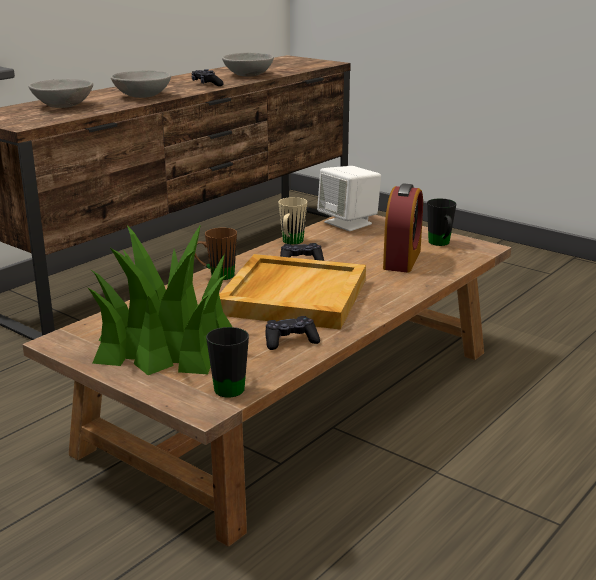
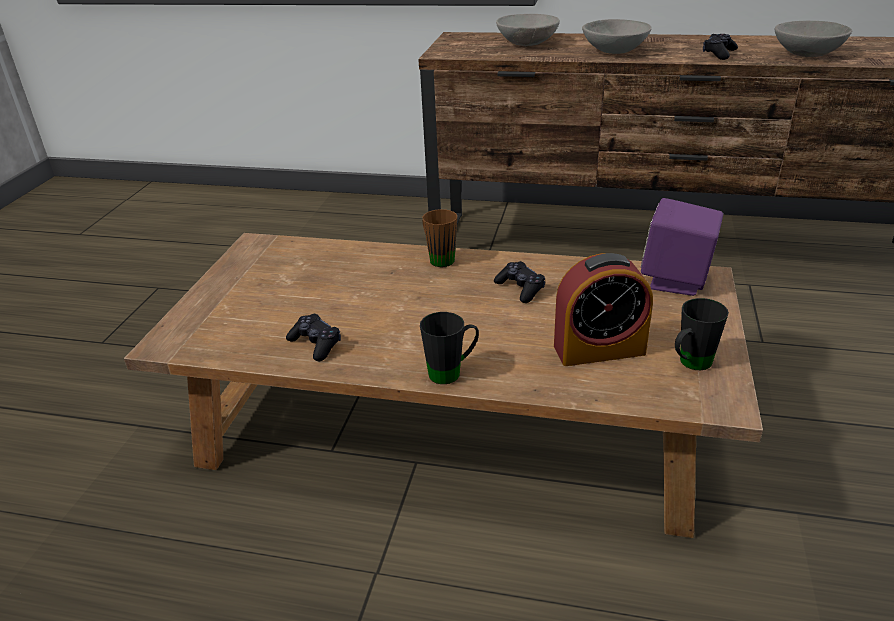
camera: 65 degrees right, 10 degrees up
(164, 344) = (272, 286): potted plant -> none
(230, 385) = (208, 342): black mug -> black mug (452, 372)
(291, 243) = (568, 266): beige mug -> none
(293, 296) = (425, 312): beige tray -> none
(349, 223) = (676, 280): white speaker -> purple speaker

